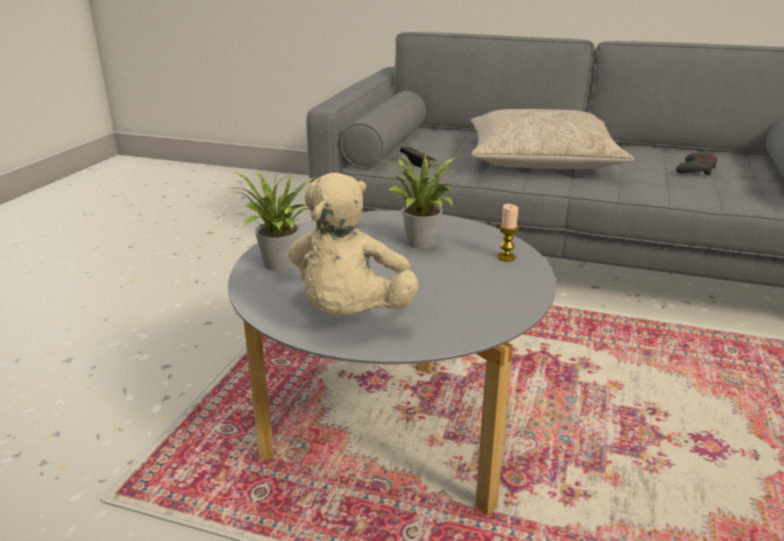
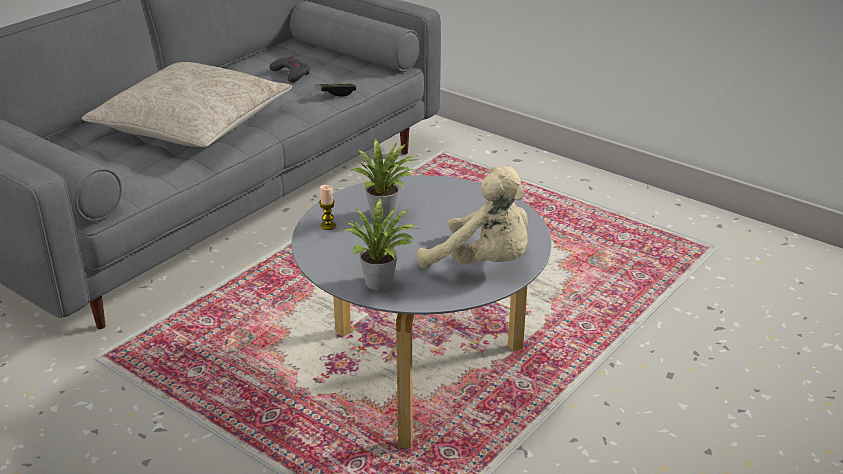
camera: 70 degrees left, 5 degrees up
(419, 163) = (132, 183): game controller -> game controller (336, 94)
(506, 257) = (433, 188): candle -> candle (328, 226)

